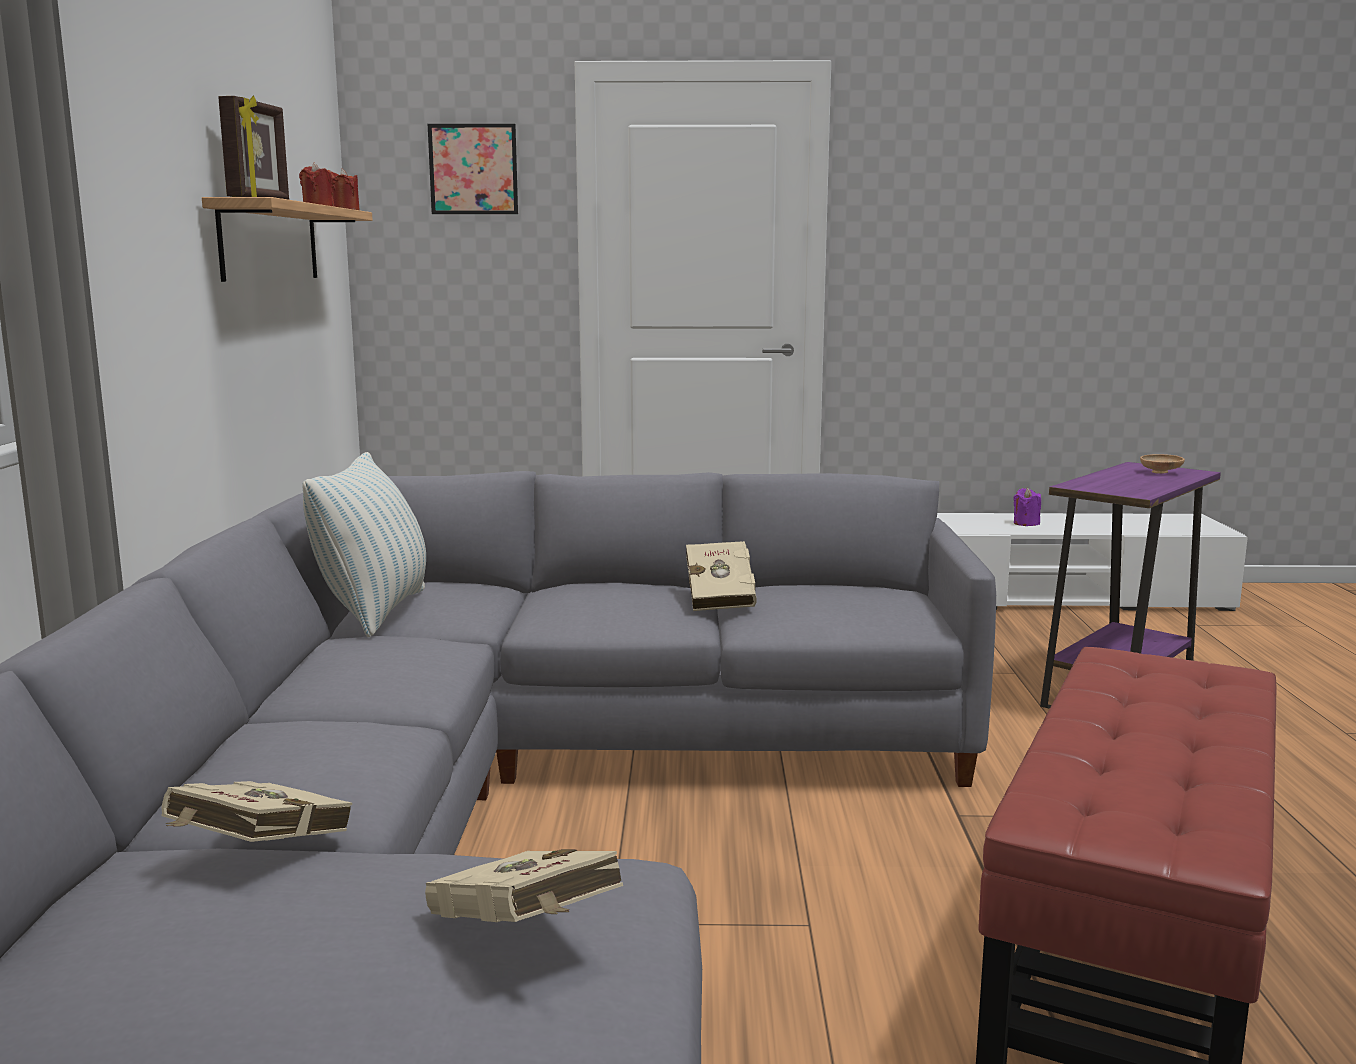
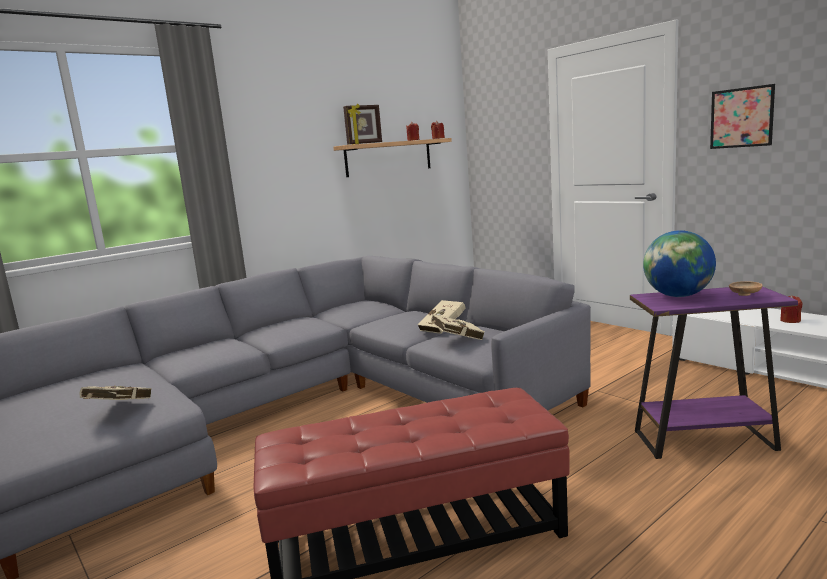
camera: 50 degrees right, 0 degrees up
(256, 854) = (143, 371): beige book -> beige book (455, 339)
(375, 612) = (334, 309): pillow -> none
(473, 169) = (508, 110): picture -> picture (741, 117)
(1026, 523) = (790, 320): purple candle -> red candle
(1107, 481) = (678, 296): none -> globe

